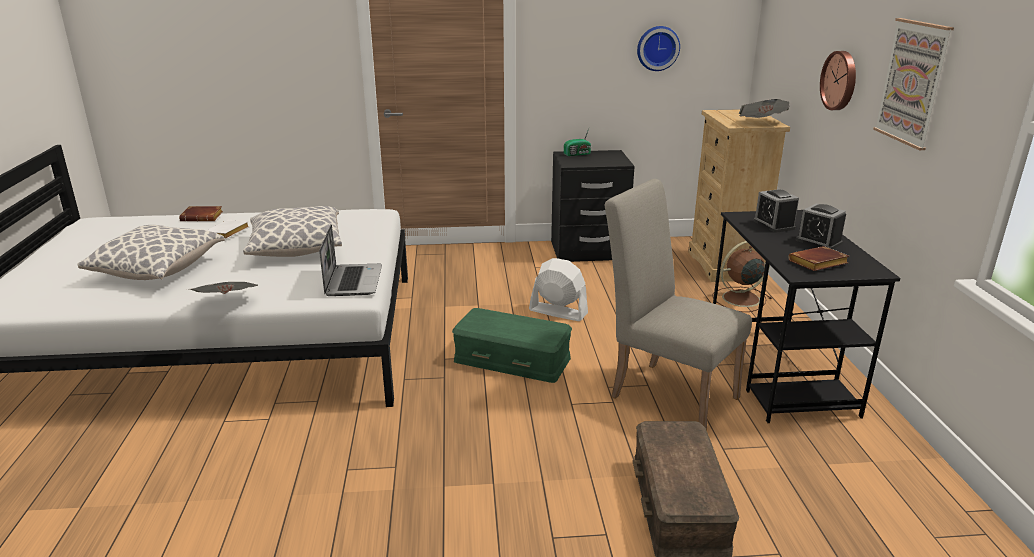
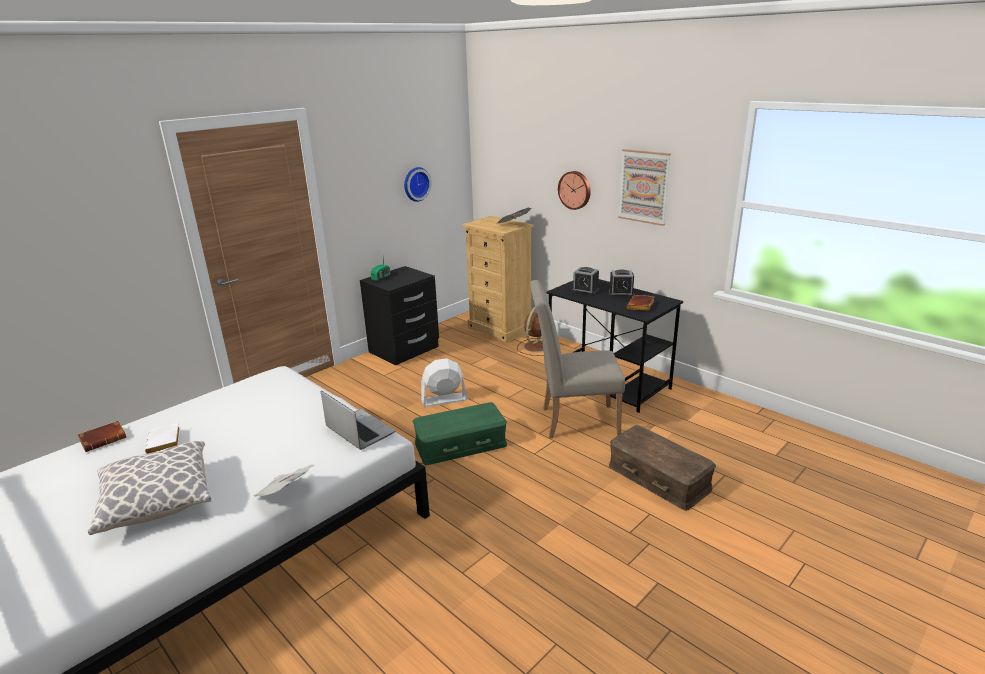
camera: 40 degrees left, 0 degrees up
(296, 249) = (261, 428): pillow -> none

